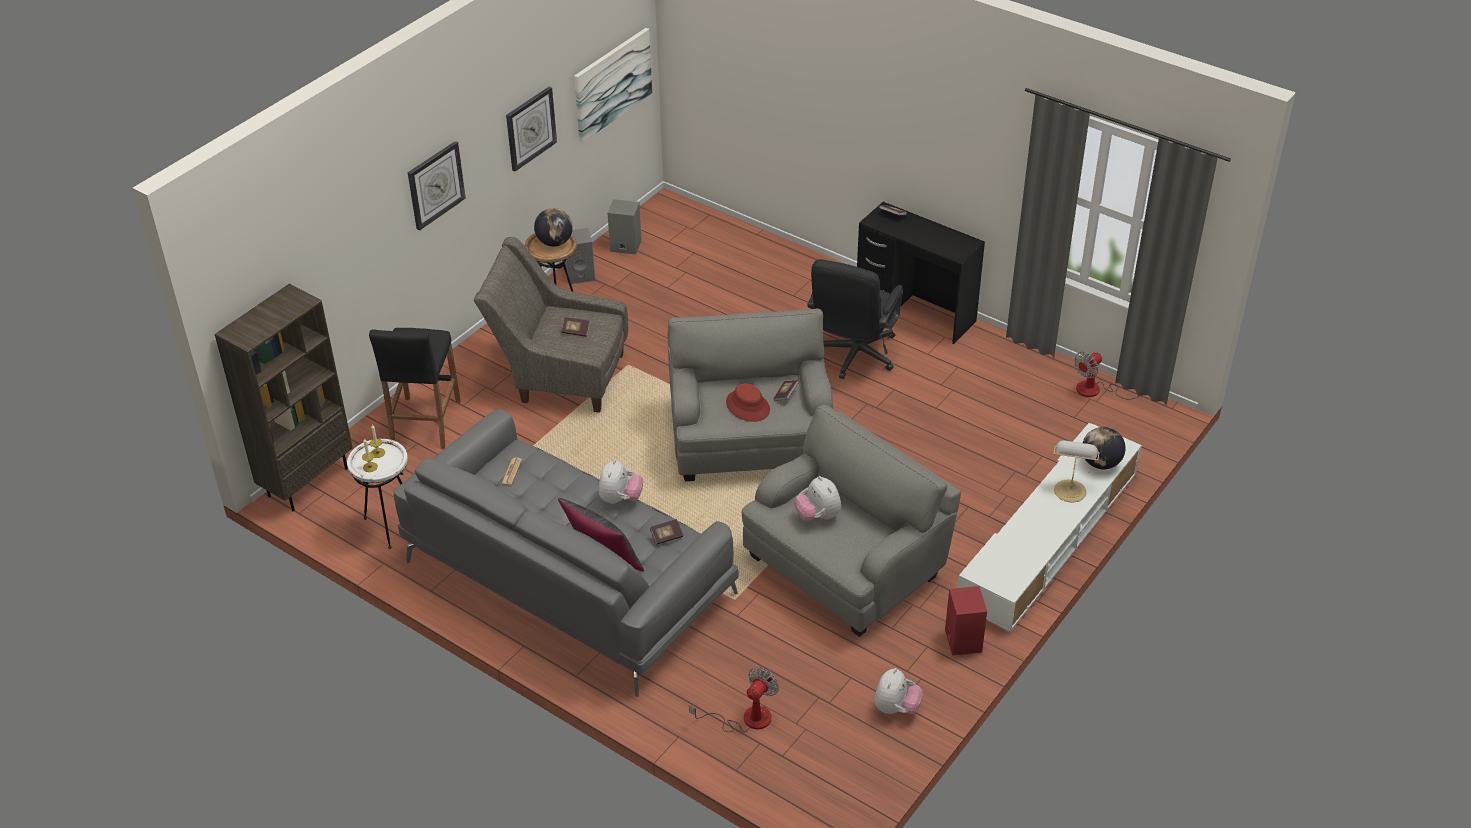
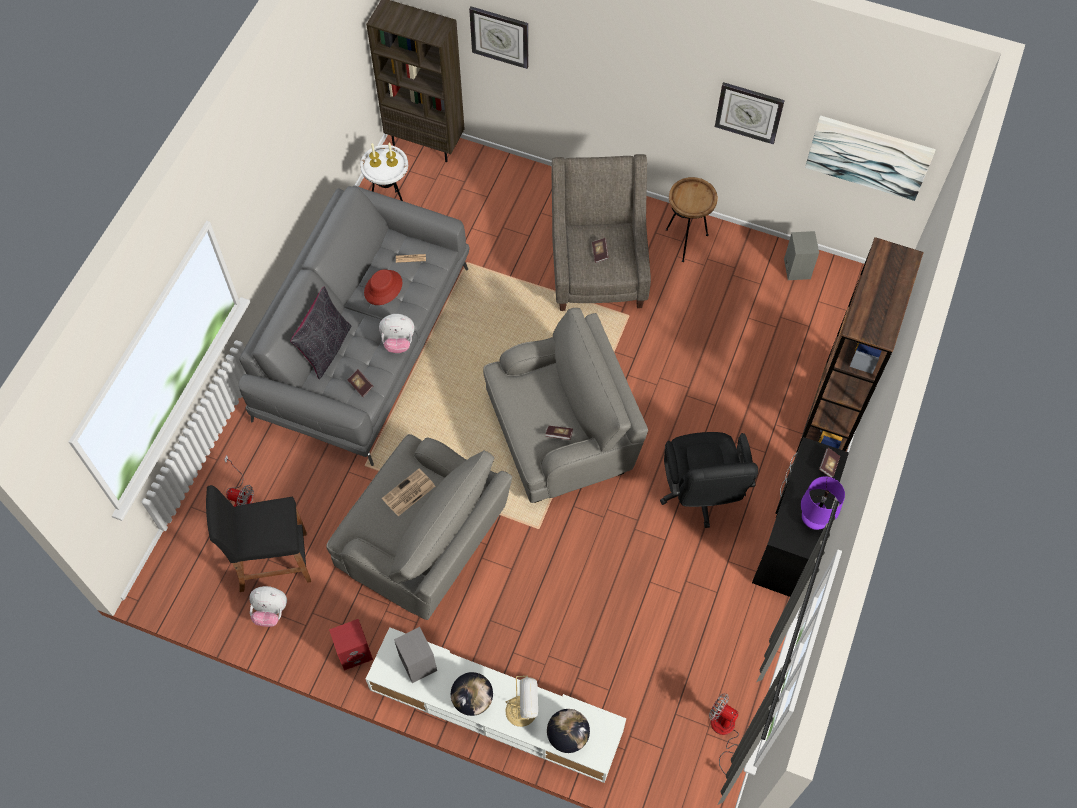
camera: 75 degrees right, 20 degrees up
(425, 423) = (512, 194): black stool -> black stool (273, 562)
(435, 185) = (625, 70): wall clock -> wall clock (500, 36)
(555, 242) = (698, 199): globe -> globe (472, 699)
(580, 275) = (740, 245): grey speaker -> grey speaker (419, 664)
(748, 406) = (535, 408): red hat -> red hat (383, 288)
(796, 260) = (831, 415): none -> brown bookcase
(818, 516) = (408, 493): plush toy -> newspaper
(853, 357) = (700, 495): black office chair -> black office chair turned 105 degrees counterclockwise
(945, 233) = (813, 520): none -> purple table lamp

